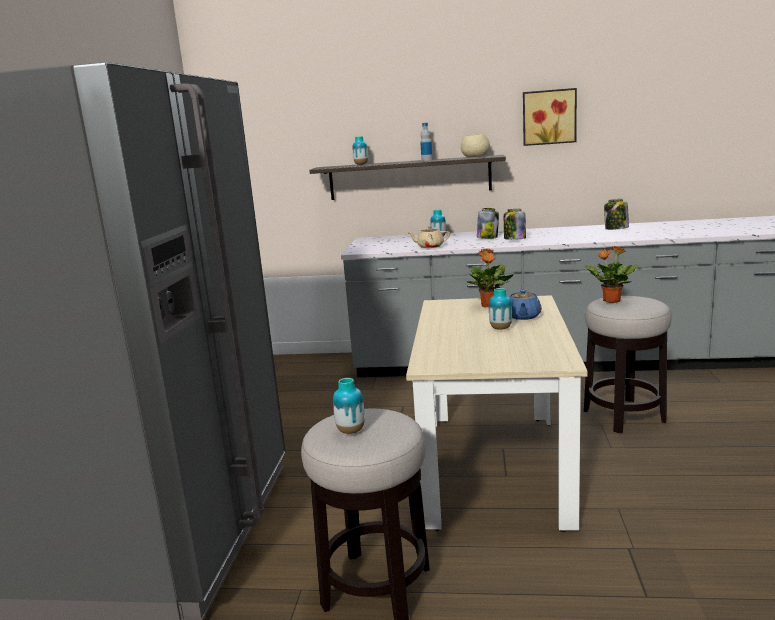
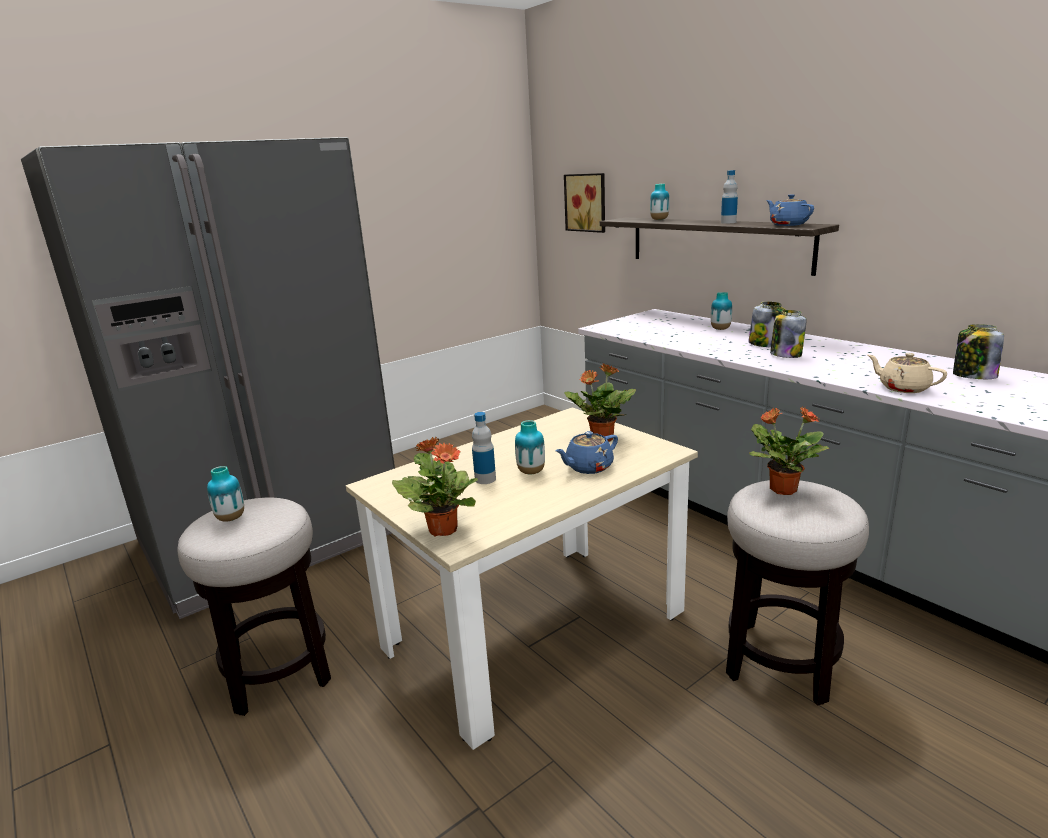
camera: 45 degrees right, 5 degrees up
(429, 246) = (672, 340): beige teapot -> beige teapot (903, 388)
(475, 157) = (788, 225): beige bowl -> blue teapot
(486, 339) = (485, 479): none -> bottle
(536, 362) = (442, 529): none -> potted plant
(549, 117) = (918, 170): picture -> picture (587, 202)

